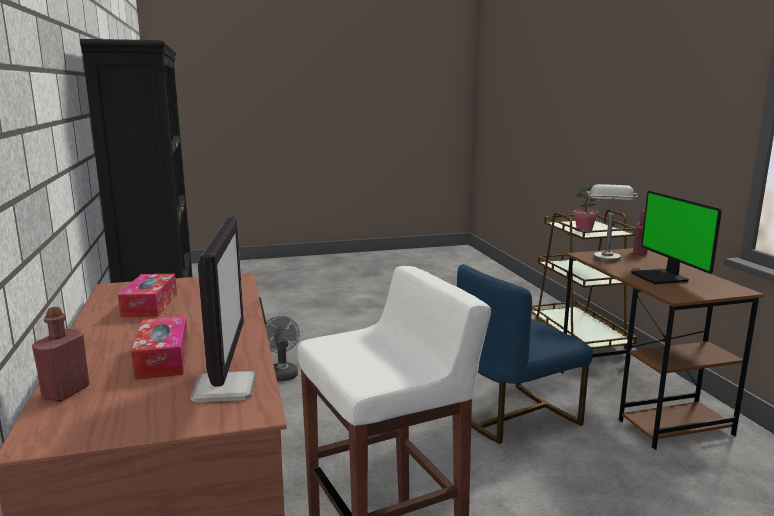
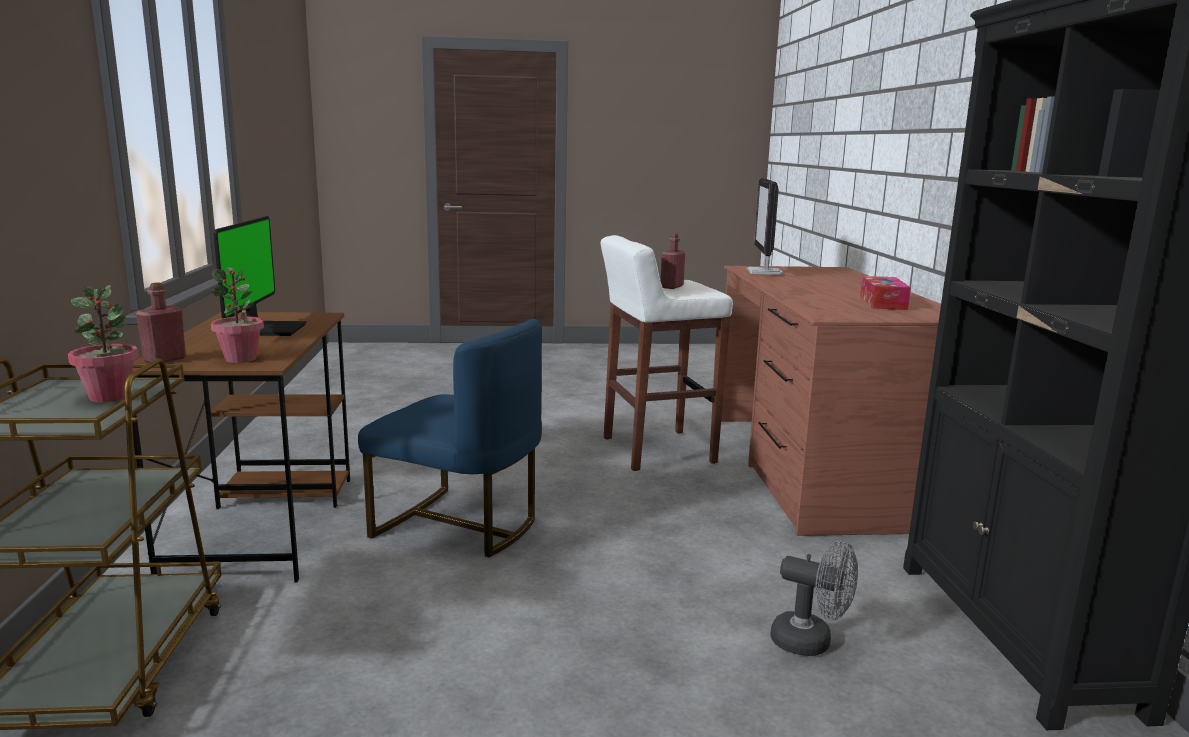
camera: 170 degrees left, 0 degrees up
(66, 392) = (854, 276): red bottle -> red bottle (671, 287)
(163, 359) = (817, 281): tissue box -> none
(282, 373) = (811, 642): grey fan -> grey fan turned 60 degrees counterclockwise
(513, 416) = (459, 525): blue chair -> blue chair turned 45 degrees clockwise
(605, 256) = (241, 359): grey table lamp -> potted plant

